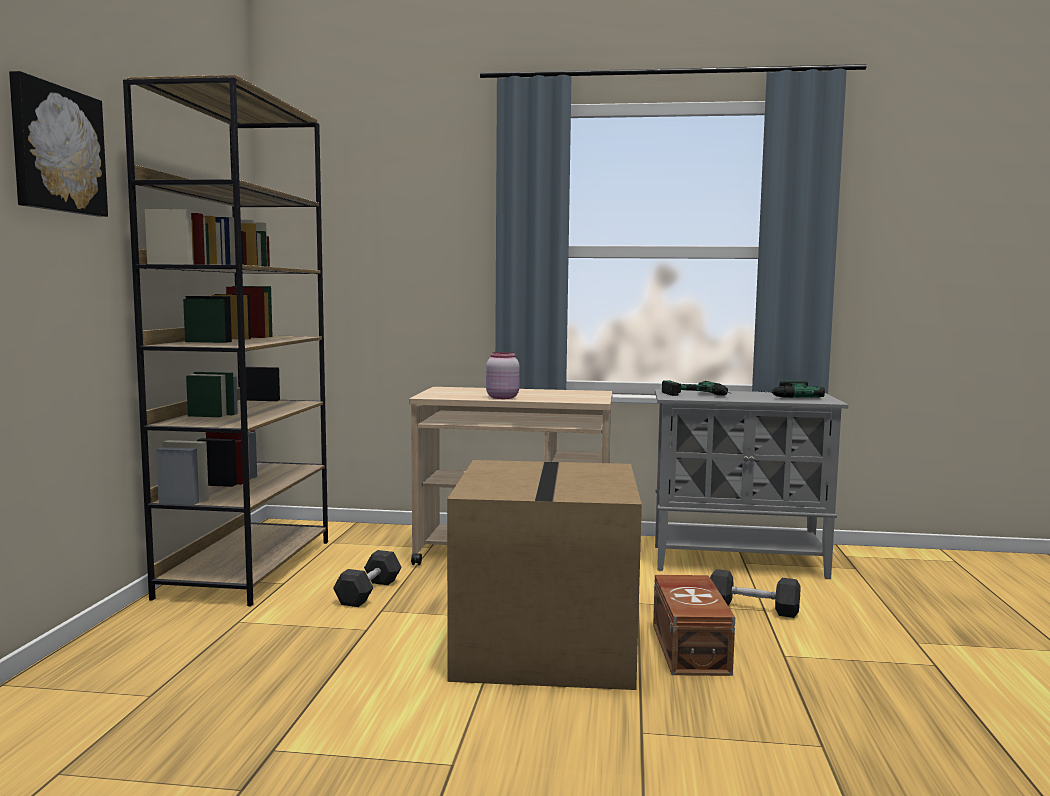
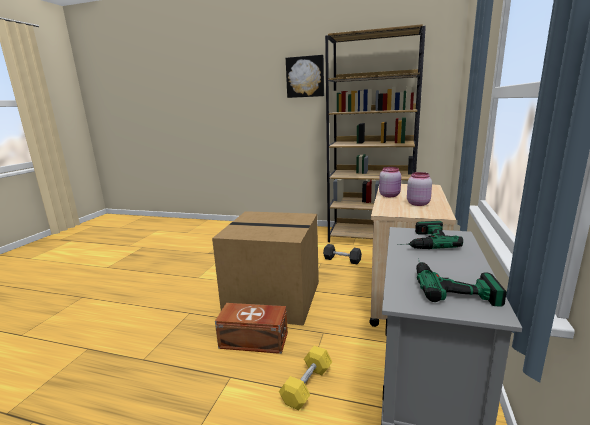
camera: 100 degrees right, 10 degrees up
(547, 393) = (417, 203): none -> pink jar
(753, 608) = (307, 385): grey dumbbell -> yellow dumbbell

